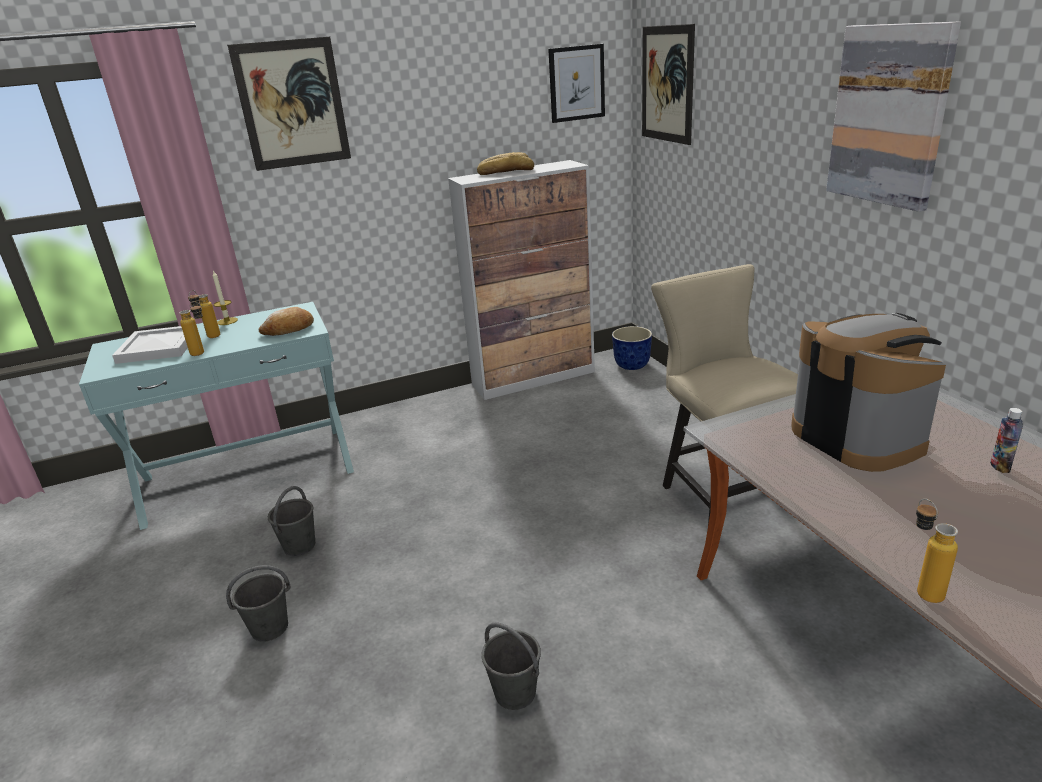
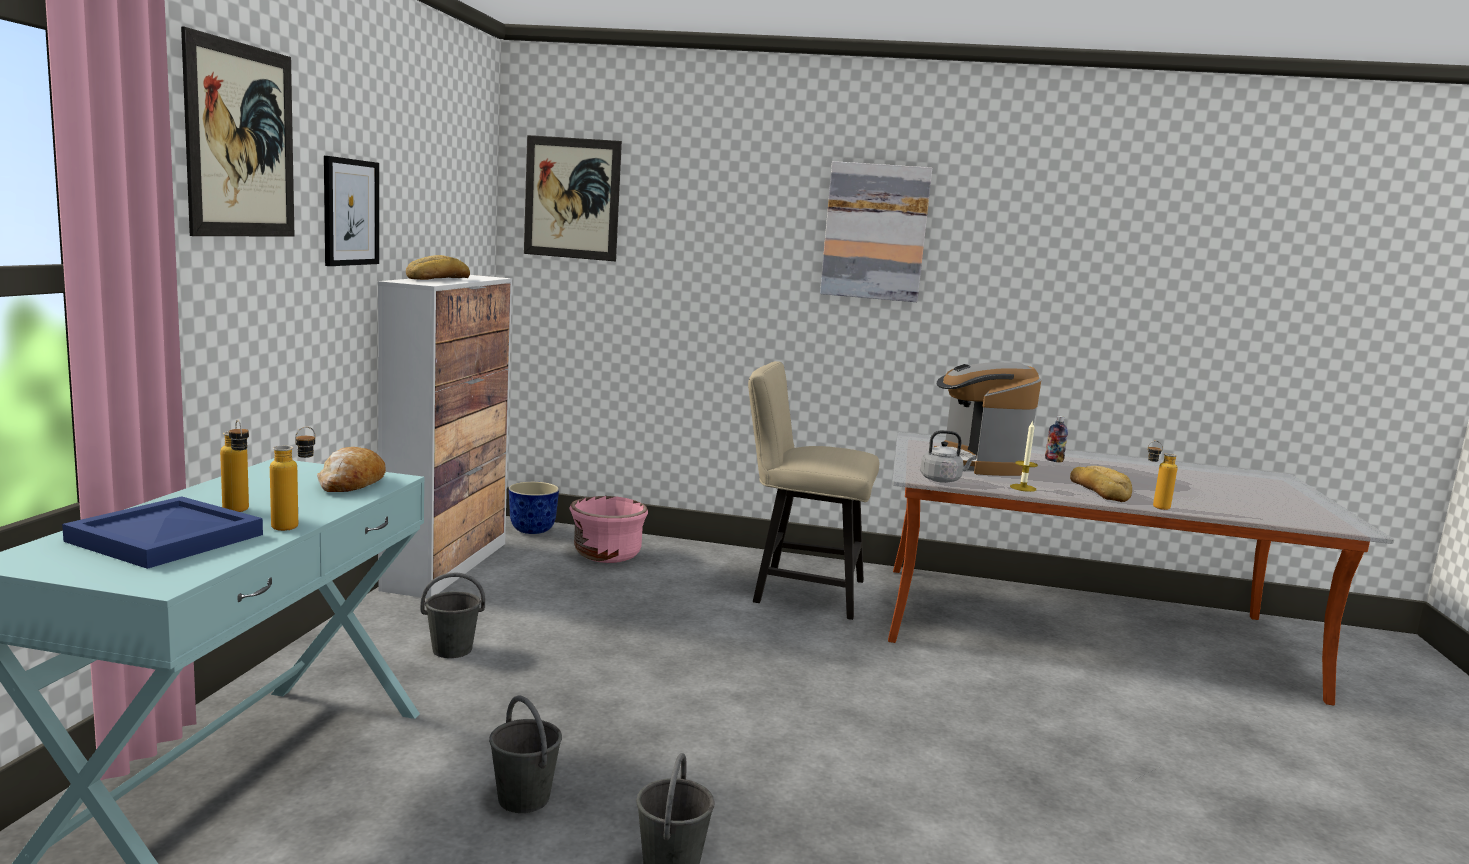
camera: 60 degrees left, 15 degrees down
(157, 348) = (165, 539): white tray -> blue tray
(227, 321) = (192, 494): candle -> candle (1023, 488)
(516, 693) = (945, 760): grey bucket -> grey bucket (453, 650)
(576, 83) = (467, 184): picture -> picture (350, 212)
(641, 403) = (607, 555): none -> pink planter
(737, 443) = (942, 480): none -> grey kettle
(857, 437) = (979, 464): coffee machine -> coffee machine turned 105 degrees counterclockwise
(910, 533) = (1099, 491): none -> bread

